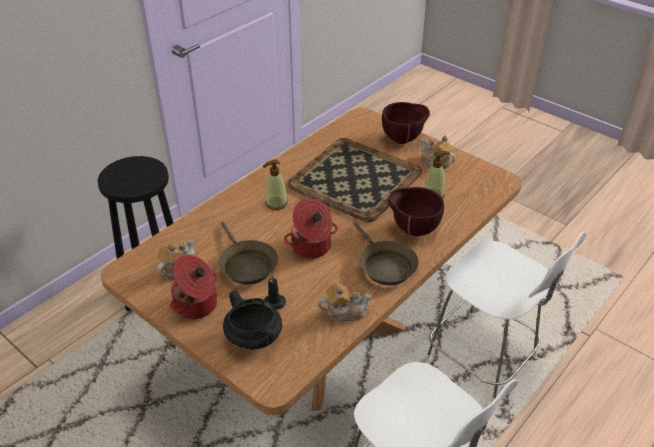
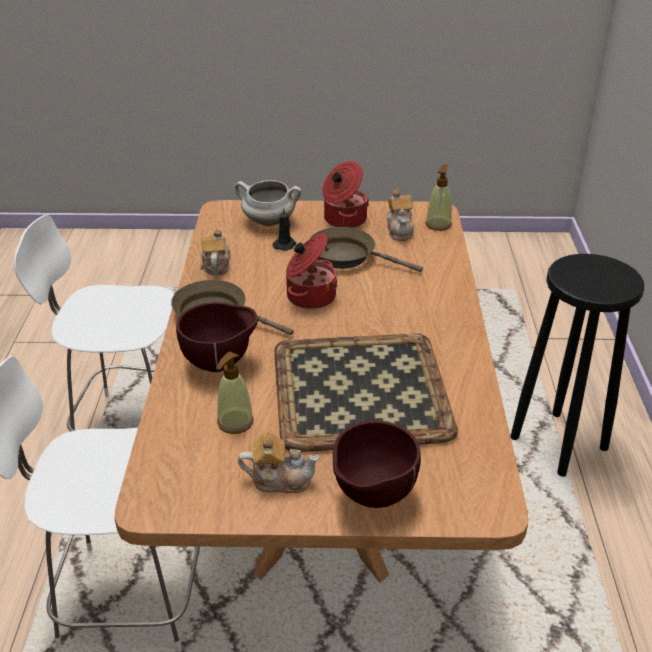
camera: 140 degrees right, 5 degrees down
(255, 339) = (268, 222): black cooking pot -> white cooking pot
(276, 203) = (406, 316): soap dispenser -> soap dispenser (438, 224)
(344, 312) = (216, 265): teapot -> teapot turned 135 degrees clockwise

